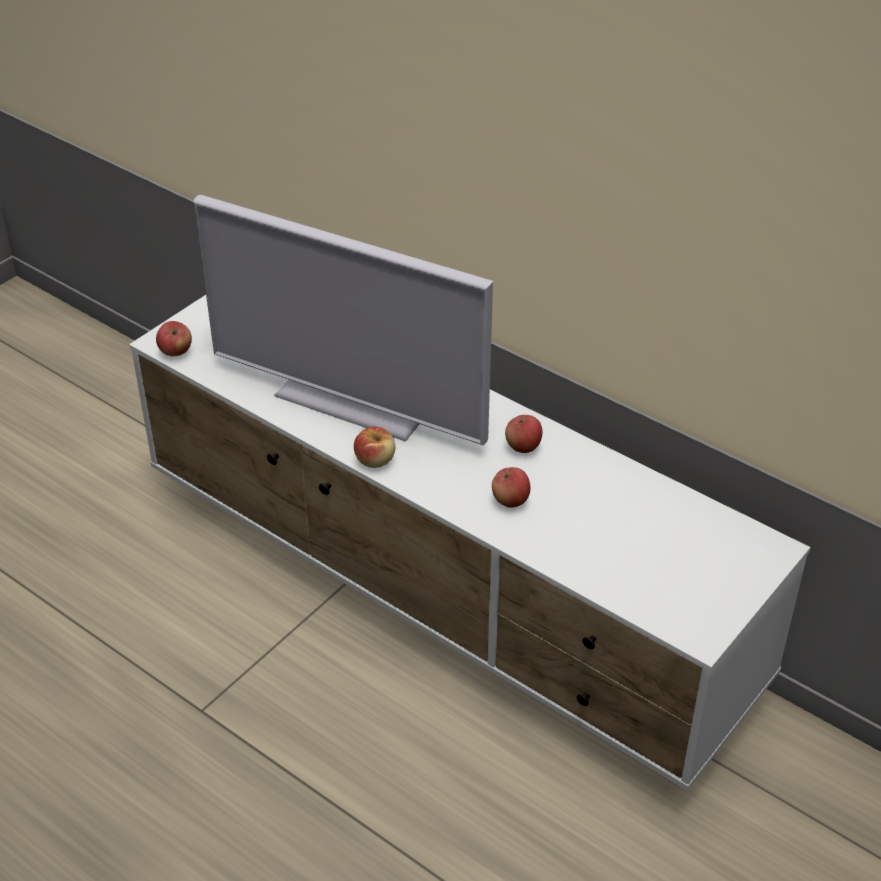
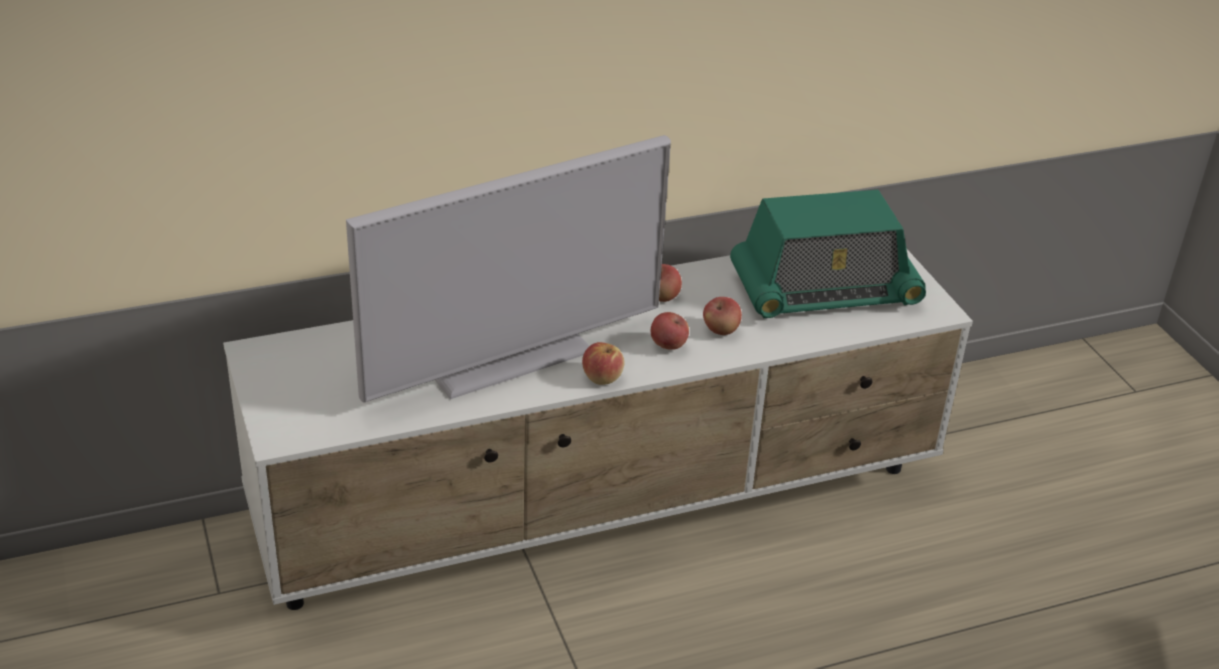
camera: 60 degrees left, 5 degrees down
(176, 352) = (308, 434): apple -> apple (668, 345)
(645, 541) = (824, 290): none -> radio

